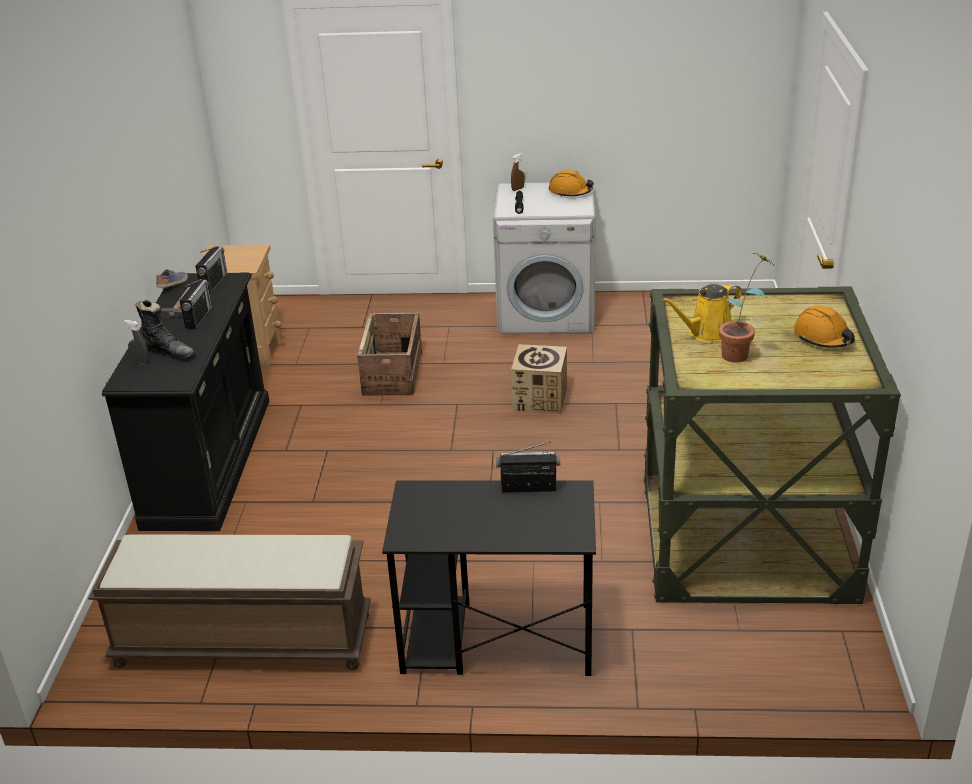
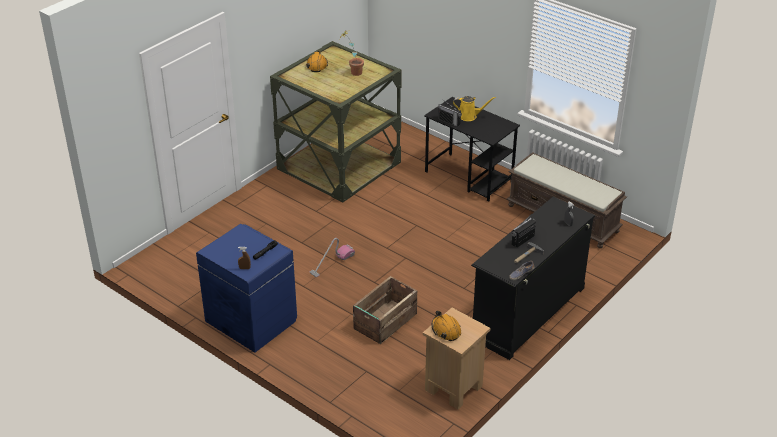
camera: 145 degrees left, 5 degrees up
(169, 352) = (550, 223): black boot -> none
(214, 283) = (498, 264): radio -> none
(540, 399) = (332, 263): cardboard box -> vacuum cleaner
(547, 314) = (252, 319): white washing machine -> blue washing machine
(570, 192) = (222, 248): orange hard hat -> orange hard hat (446, 330)
(707, 333) = (351, 83): yellow watering can -> yellow watering can (469, 116)

